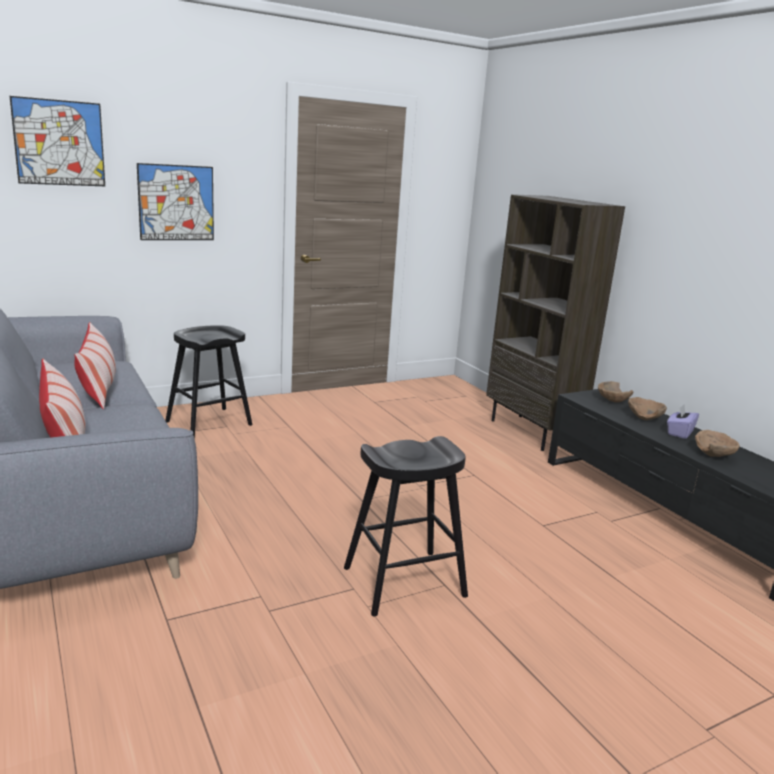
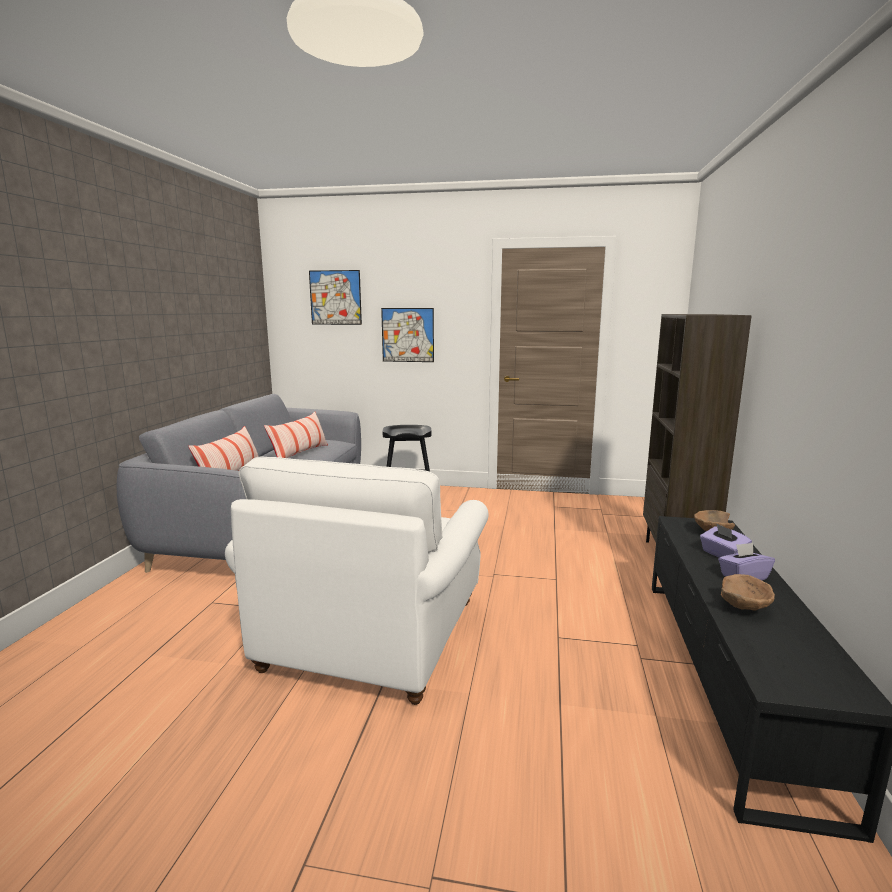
camera: 40 degrees right, 5 degrees down
(404, 582) = (373, 635): black stool -> white armchair
(645, 418) = (722, 555): brown bowl -> purple tissue box

